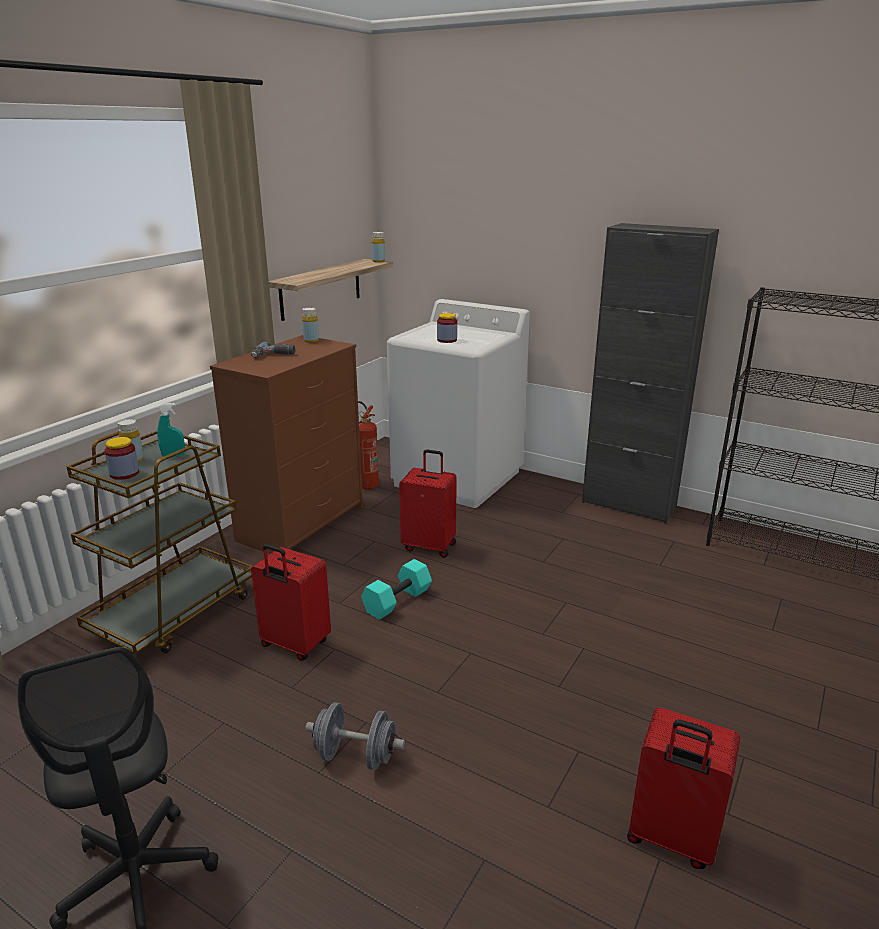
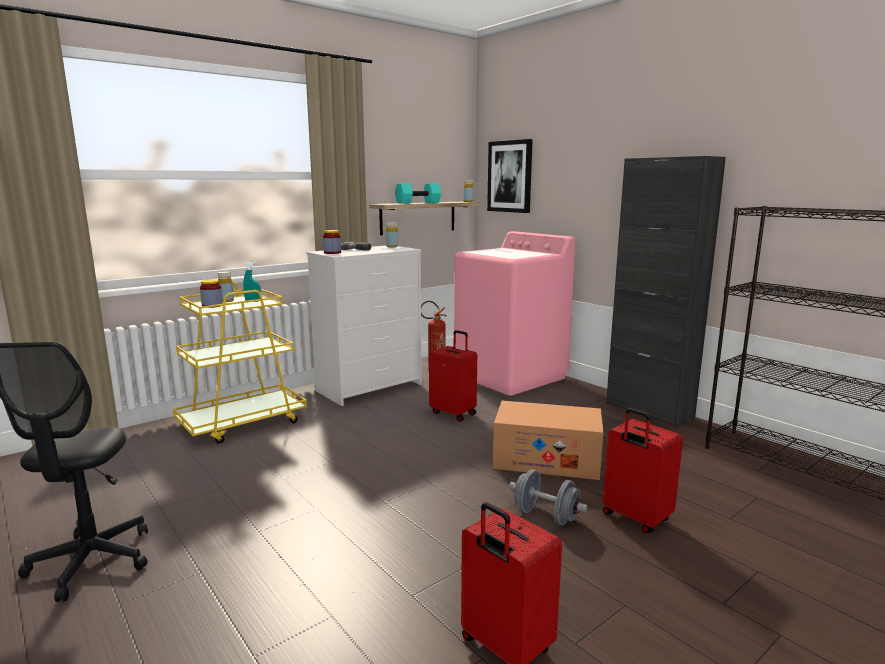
camera: 20 degrees right, 10 degrees down
(175, 612) = (243, 423): brown cart -> yellow cart
(294, 645) = (305, 454): red suitcase -> red suitcase (635, 518)
(302, 523) = (370, 387): brown dresser -> white dresser
(356, 756) = (291, 527): grey dumbbell -> grey dumbbell (546, 516)
(397, 600) = (401, 441): turquoise dumbbell -> turquoise dumbbell (418, 203)
(431, 228) = (510, 176): none -> picture
(447, 340) = (498, 254): jar -> jar (332, 253)
(458, 478) = (510, 376): white washing machine -> pink washing machine
(569, 593) = (546, 459): none -> cardboard box

